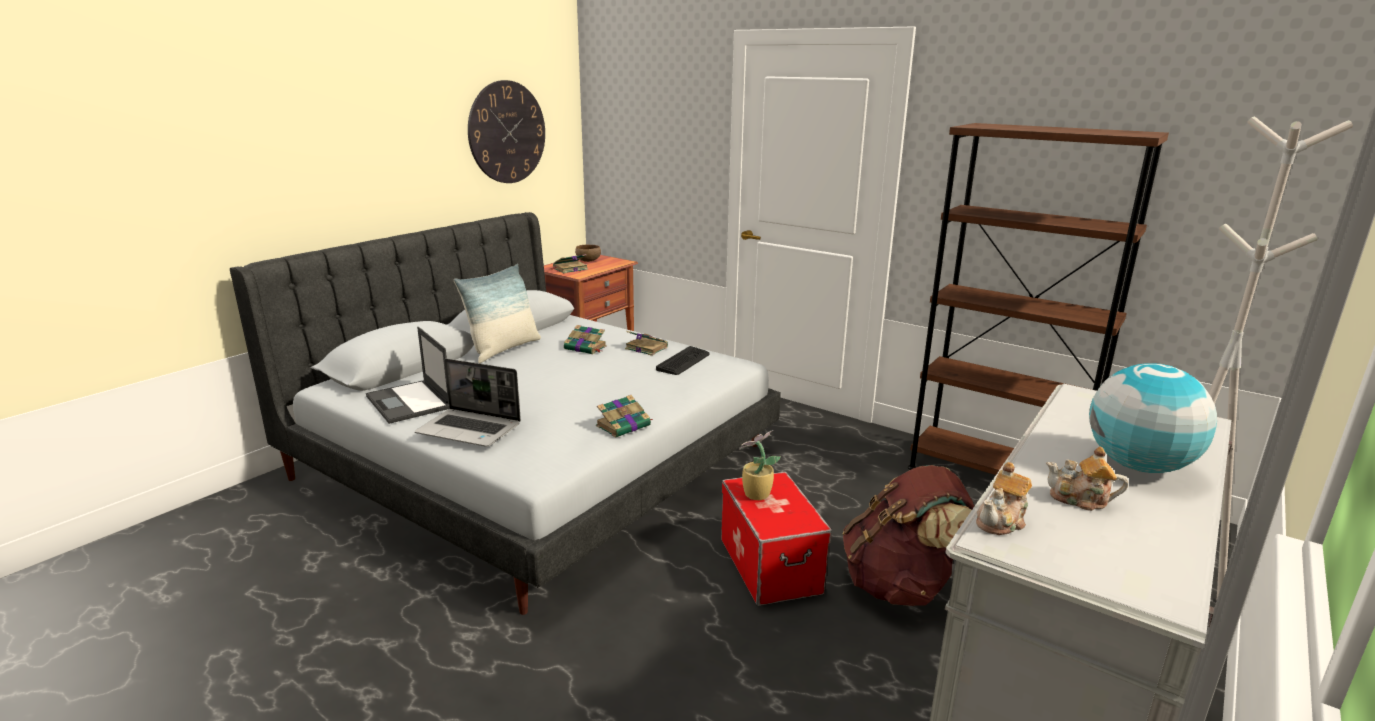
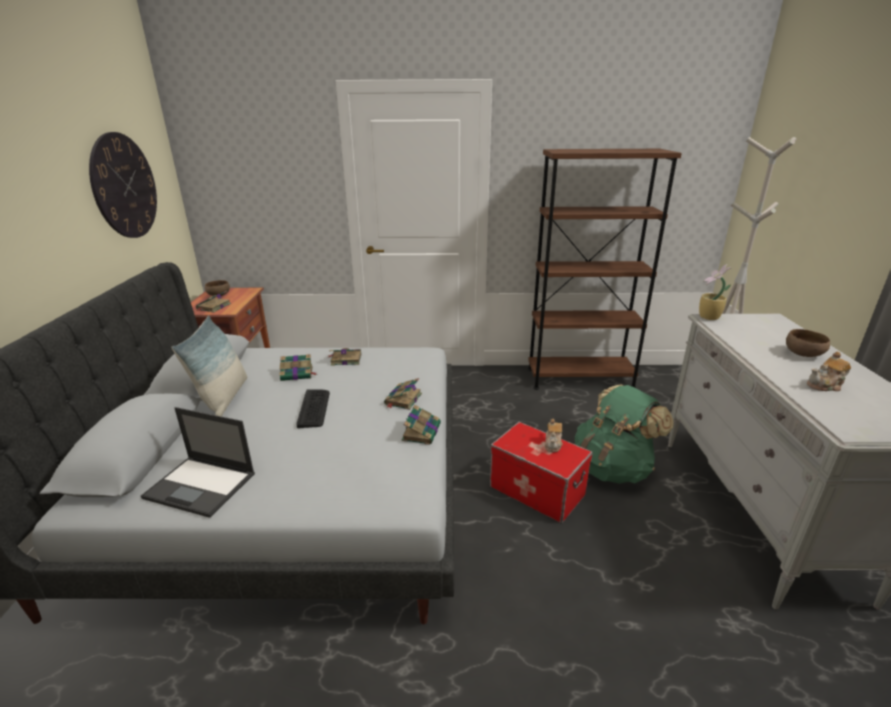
camera: 35 degrees left, 5 degrees up
(470, 429) = (305, 488): laptop -> none
(648, 396) = (403, 399): none -> book
(683, 361) = (389, 362): keyboard -> keyboard (314, 408)
(755, 495) = (524, 446): potted plant -> potted plant (708, 317)
(900, 585) = (612, 468): brown backpack -> green backpack
(1002, 521) = (829, 415): teapot -> teapot (553, 444)
(1138, 466) = (804, 354): globe -> brown bowl

